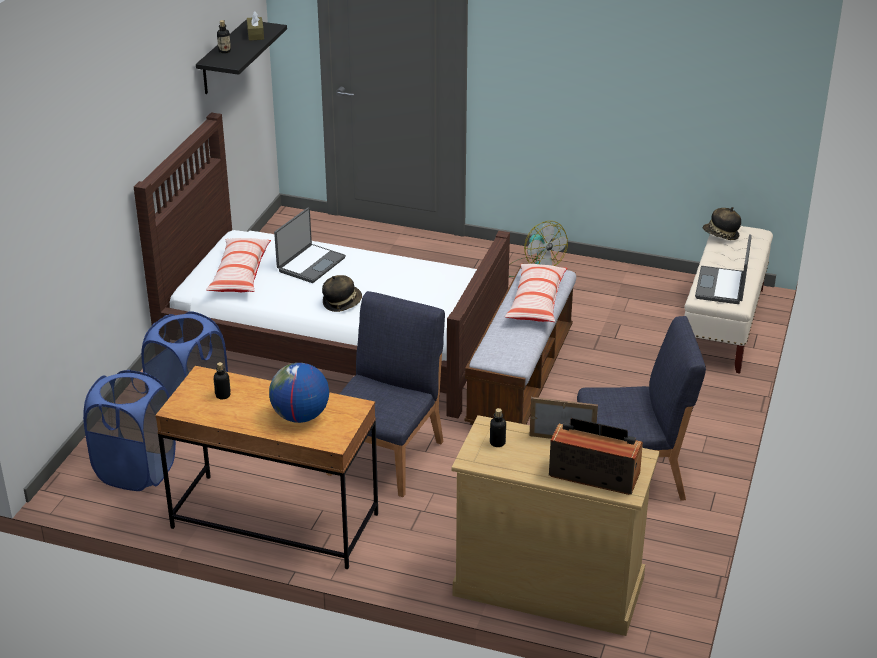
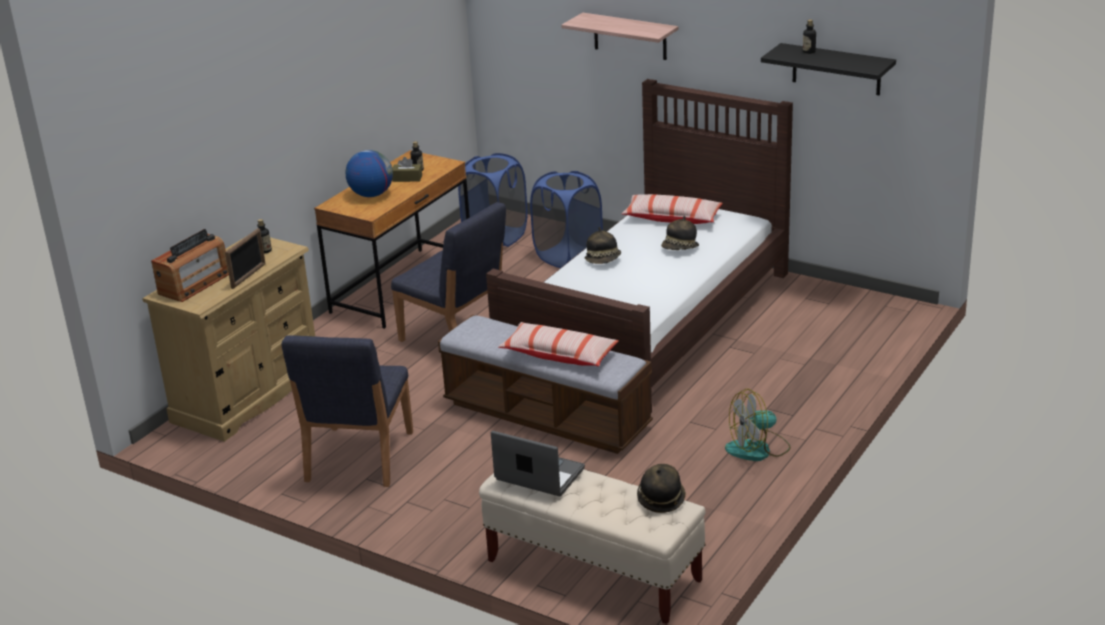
camera: 105 degrees right, 5 degrees down
(113, 155) = (630, 36): none -> shelf
(255, 34) = (851, 62): brown tissue box -> brown tissue box (407, 178)
(310, 264) = (680, 249): laptop -> hat

